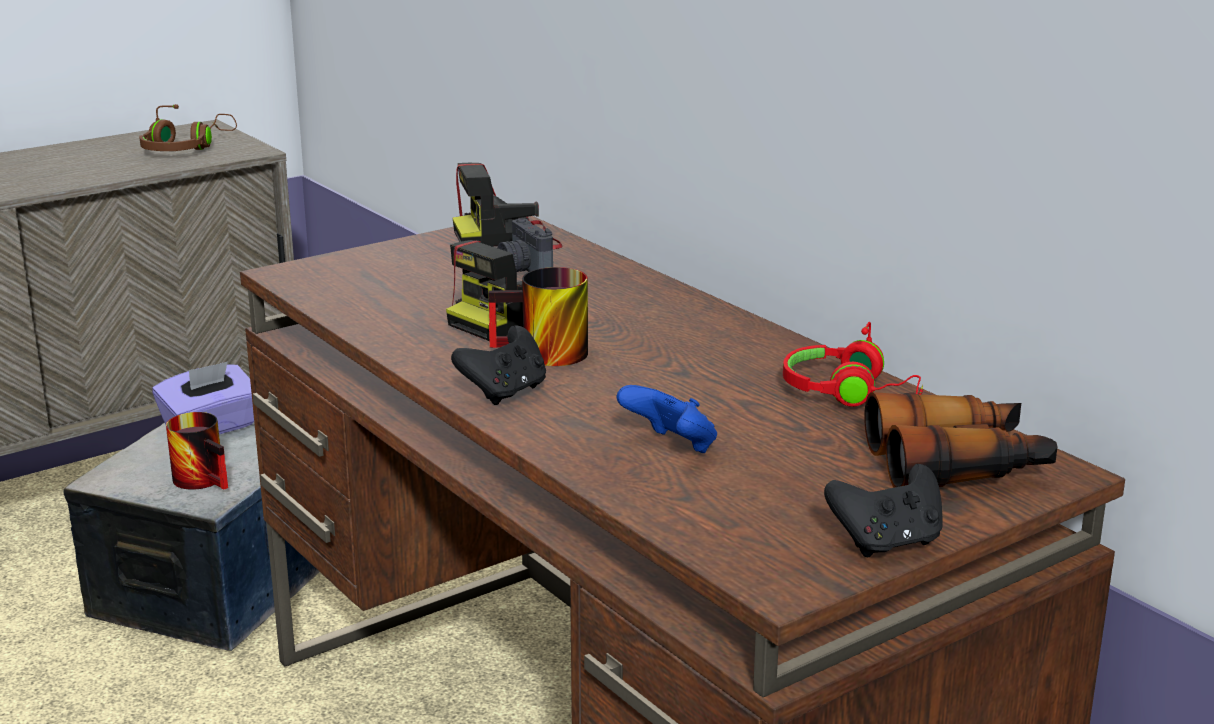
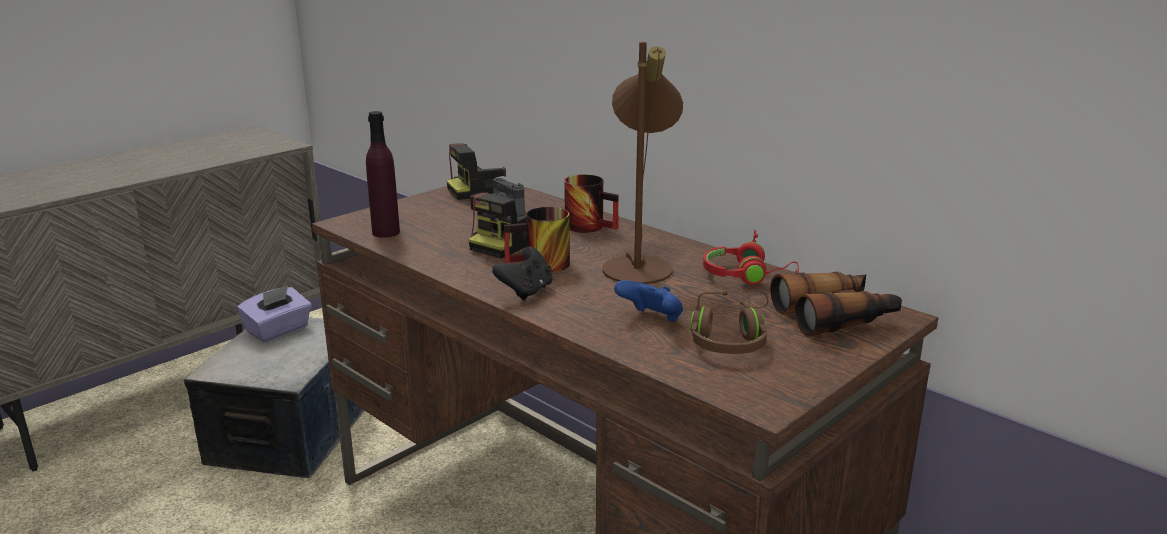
camera: 10 degrees left, 0 degrees up
(185, 148) = (242, 145): brown headphones -> brown headphones (731, 338)
(207, 479) = (285, 365): mug -> mug (592, 226)
(339, 291) = (386, 232): none -> purple bottle
(693, 364) = (640, 264): none -> brown table lamp
(887, 543) = (817, 371): black game controller -> none

